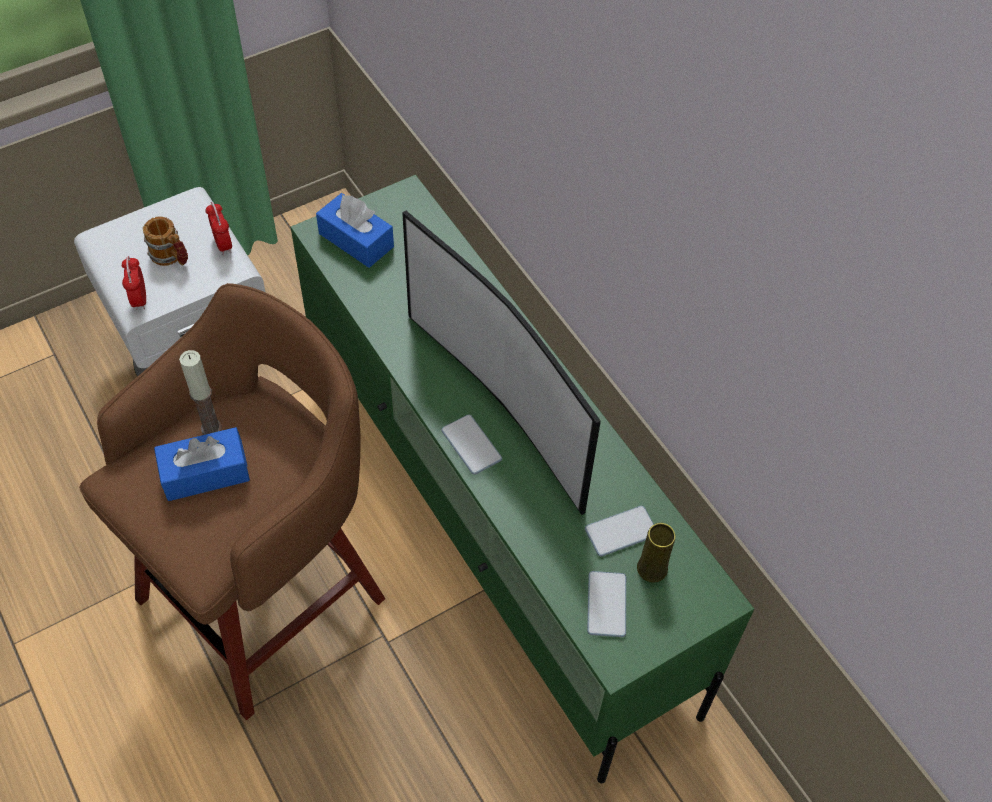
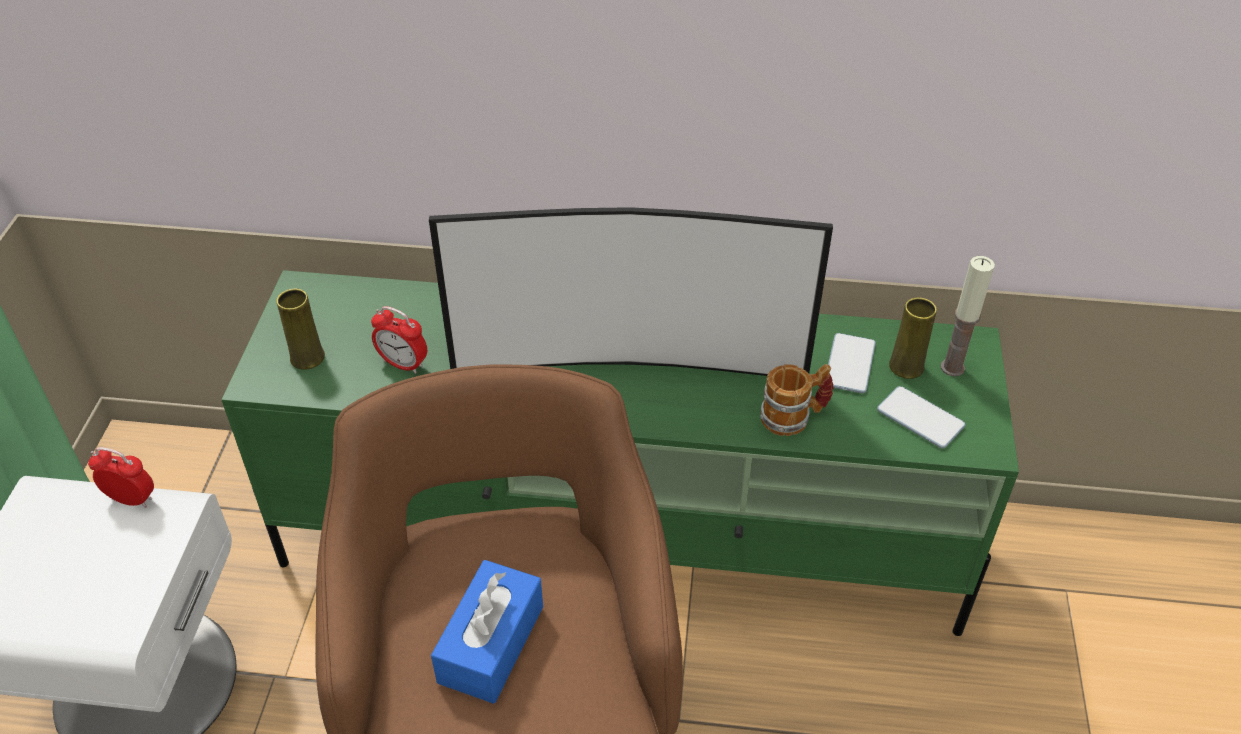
camera: 50 degrees left, 10 degrees down
(139, 299) = (105, 623): alarm clock -> alarm clock (403, 364)
(171, 257) = (86, 558): mug -> mug (794, 417)
(211, 428) = (433, 604): candle -> candle (952, 368)
(356, 240) = (307, 357): blue tissue box -> yellow vase
(471, 445) = (655, 412): phone -> none

